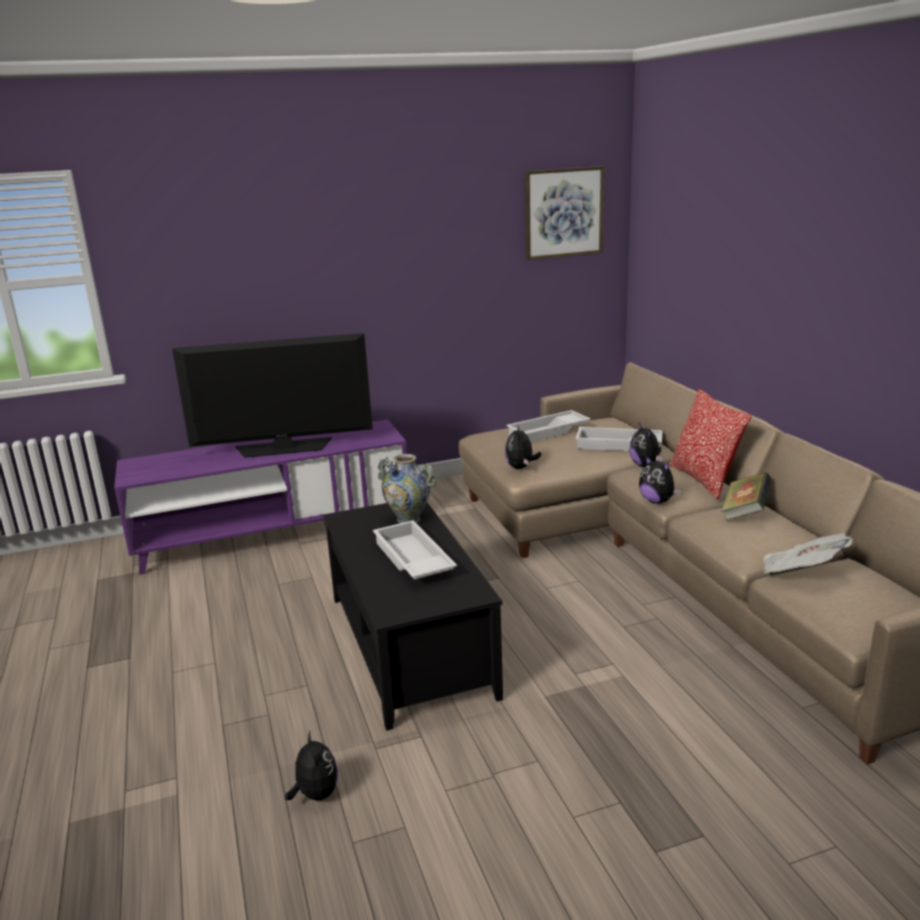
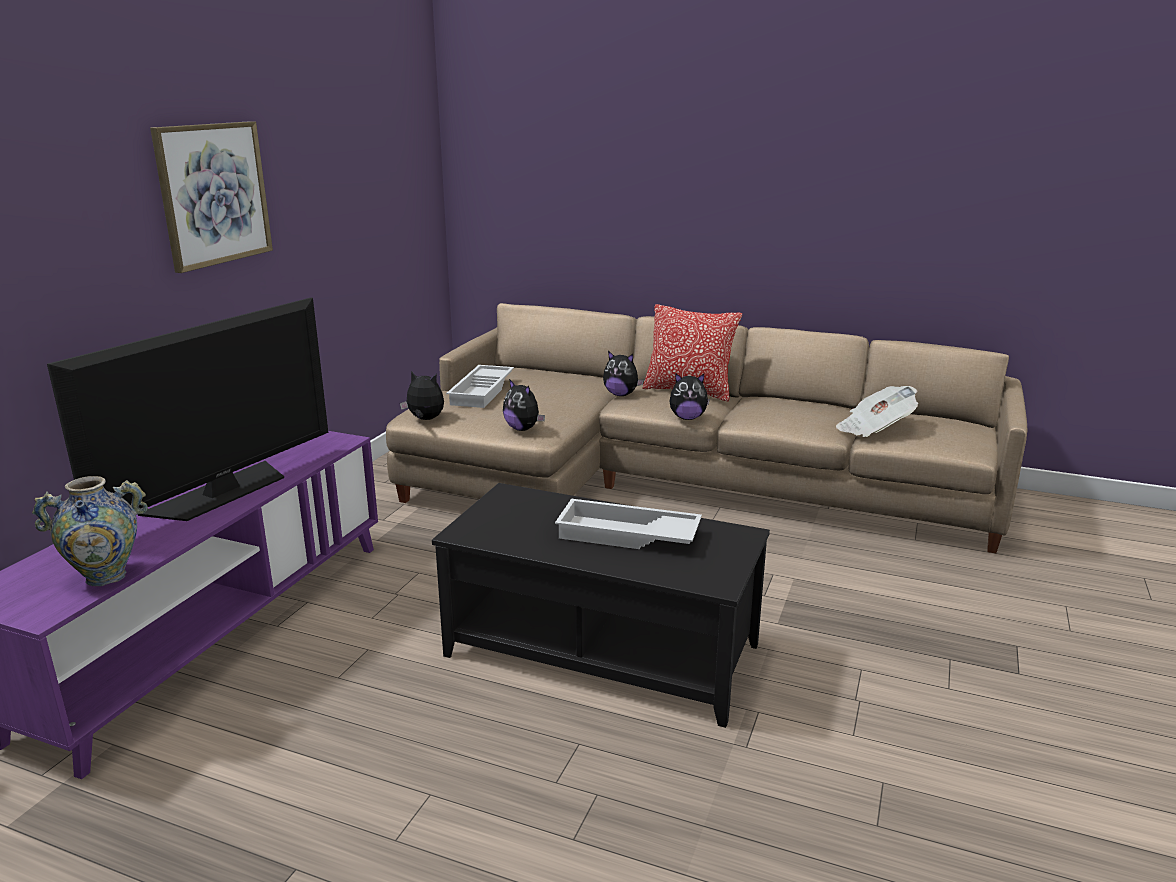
camera: 50 degrees left, 0 degrees up
(315, 794) = (778, 818): plush toy -> plush toy (425, 419)
(408, 519) = (536, 506): vase -> vase (106, 576)
(563, 213) = (395, 138): picture -> picture (213, 194)
(618, 445) = (569, 385): white tray -> none
(744, 512) = (767, 403): book -> none

